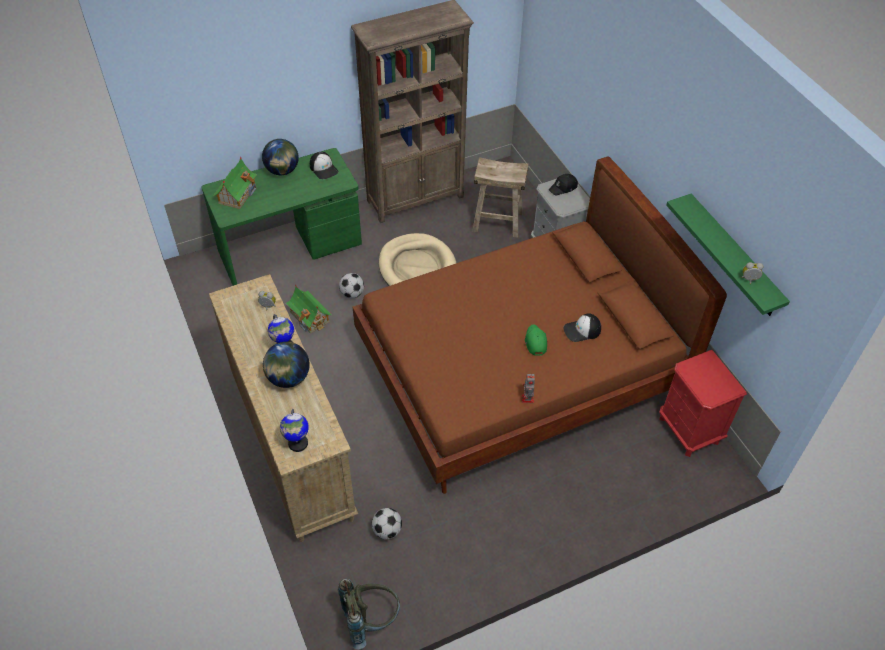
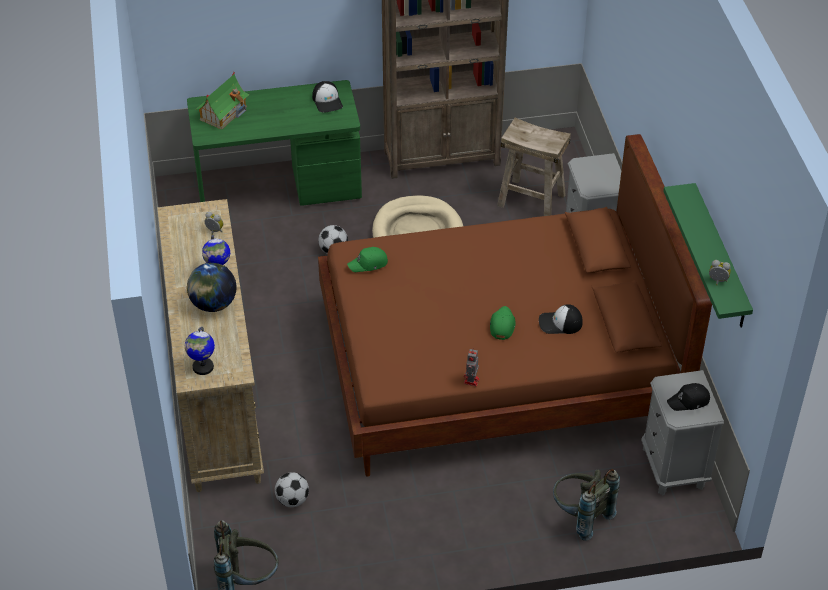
camera: 15 degrees right, 5 degrees down
(282, 171) = (281, 96): globe -> none
(310, 317) = (278, 267): toy house -> none
(404, 307) = (368, 264): none -> green cap
(563, 187) = (599, 167): black cap -> black cap (689, 401)
(631, 490) = (580, 516): none -> grey backpack
(689, 430) = (674, 467): red nightstand -> grey nightstand

